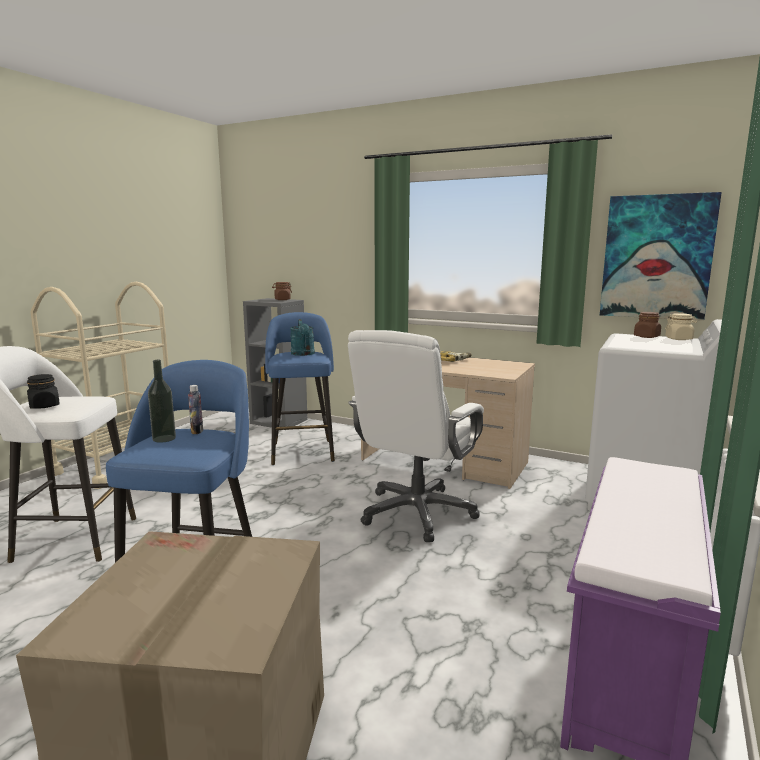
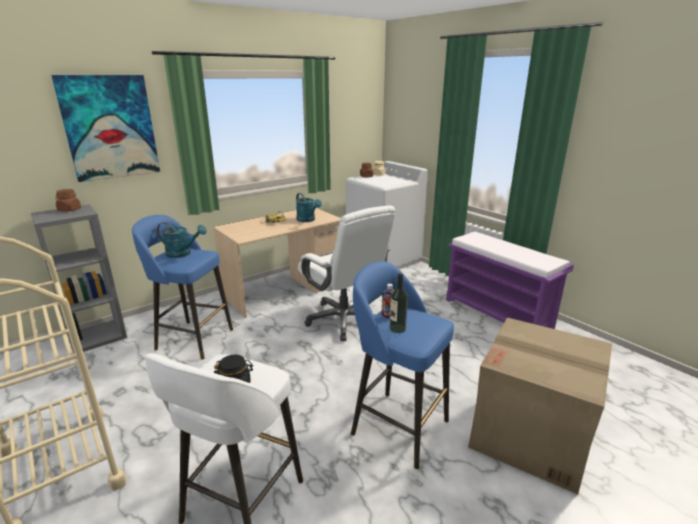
camera: 65 degrees left, 10 degrees up
(476, 369) = (308, 220): none -> turquoise watering can
(656, 257) = (353, 130): picture -> picture (110, 127)

